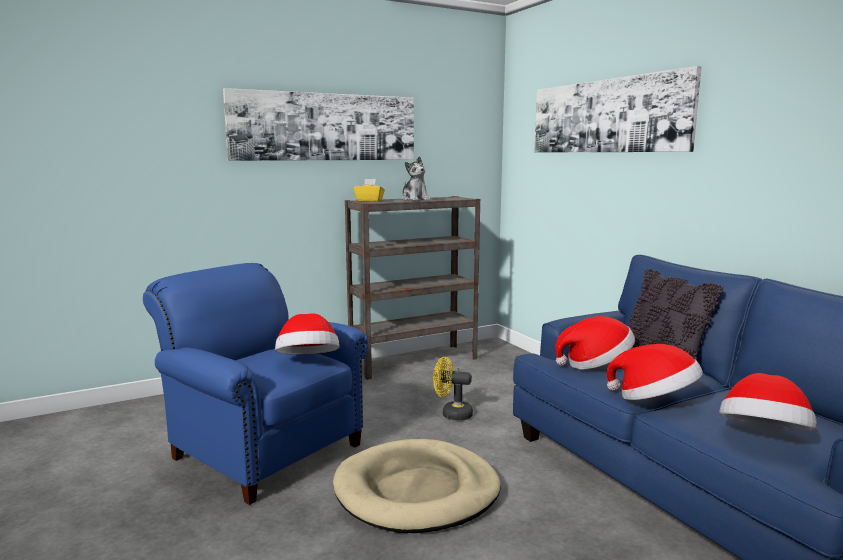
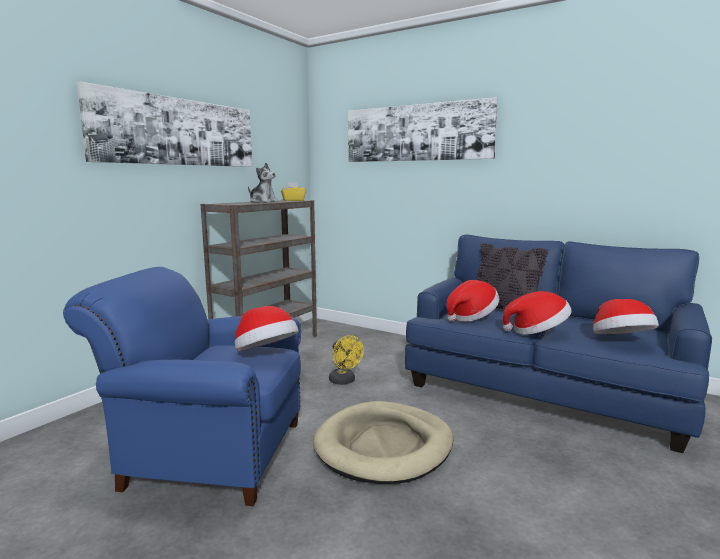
camera: 30 degrees left, 0 degrees up
(369, 201) = (227, 203): yellow tissue box -> yellow tissue box (293, 200)
(452, 414) = (344, 381): yellow fan -> yellow fan turned 105 degrees counterclockwise

